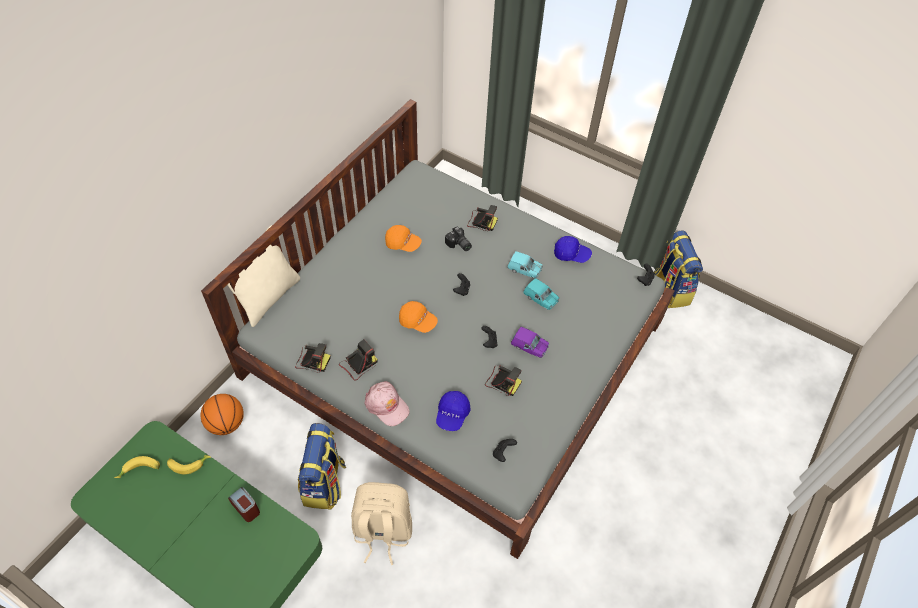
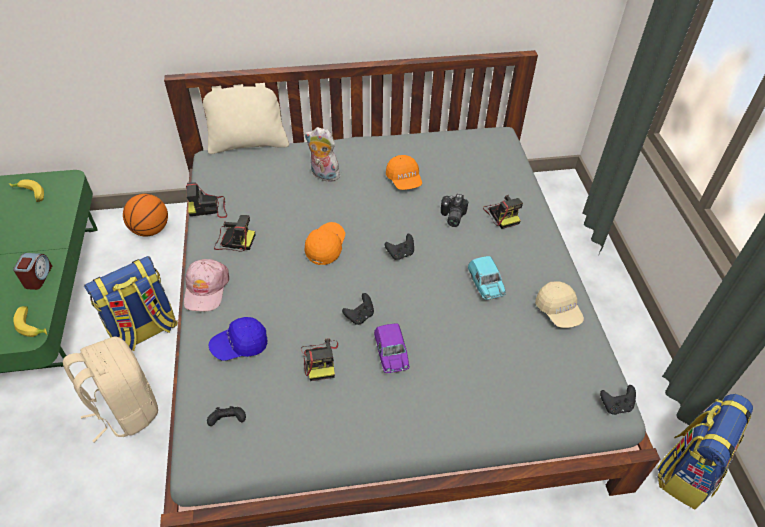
camera: 50 degrees right, 5 degrees down
(188, 463) = (57, 215): banana -> banana (33, 325)
(312, 360) = (209, 208): camera -> camera turned 105 degrees clockwise
(351, 279) = (323, 175): none -> plush toy
(418, 321) = (326, 247): orange cap -> orange cap turned 150 degrees counterclockwise
(540, 299) = (465, 323): turquoise toy car -> none
(571, 254) = (558, 311): blue cap -> beige cap

